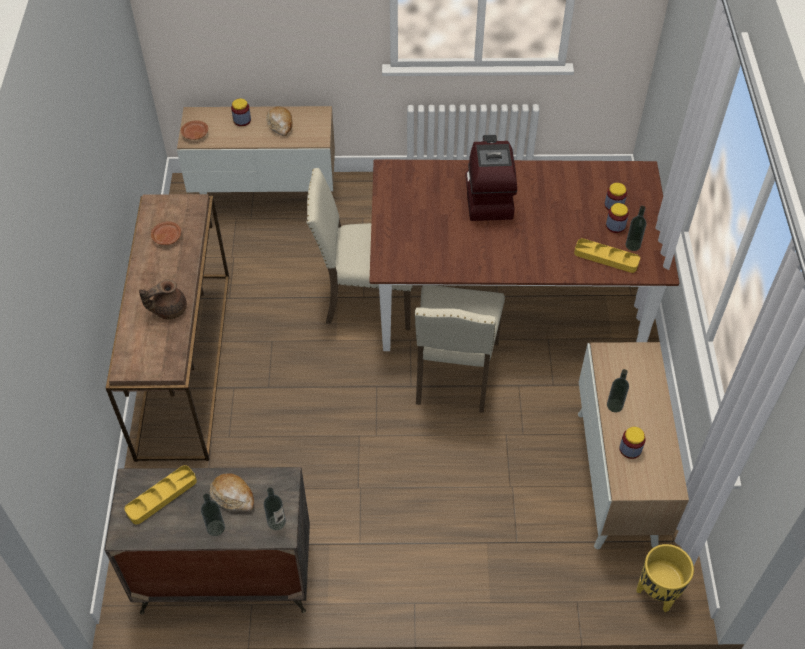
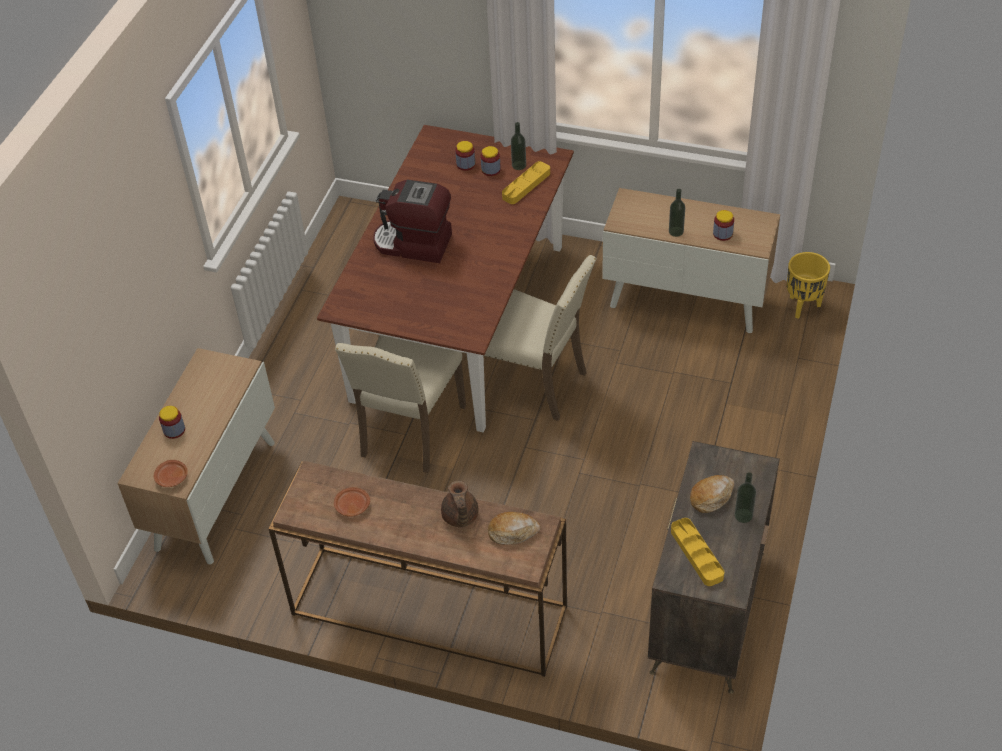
camera: 70 degrees left, 5 degrees down
(276, 522) = (748, 468): bottle -> none
(280, 125) = (202, 397): bread -> bread (513, 532)

